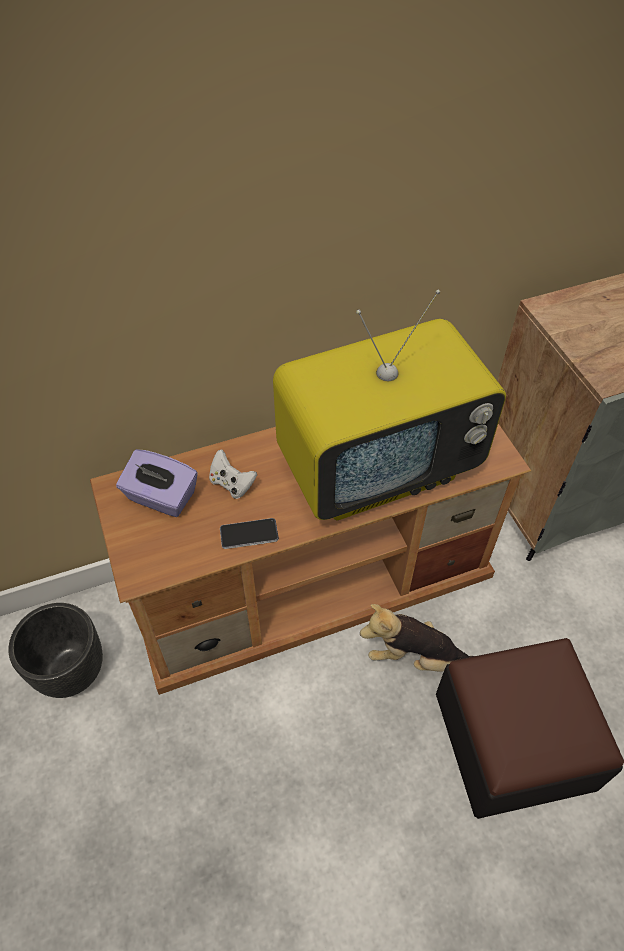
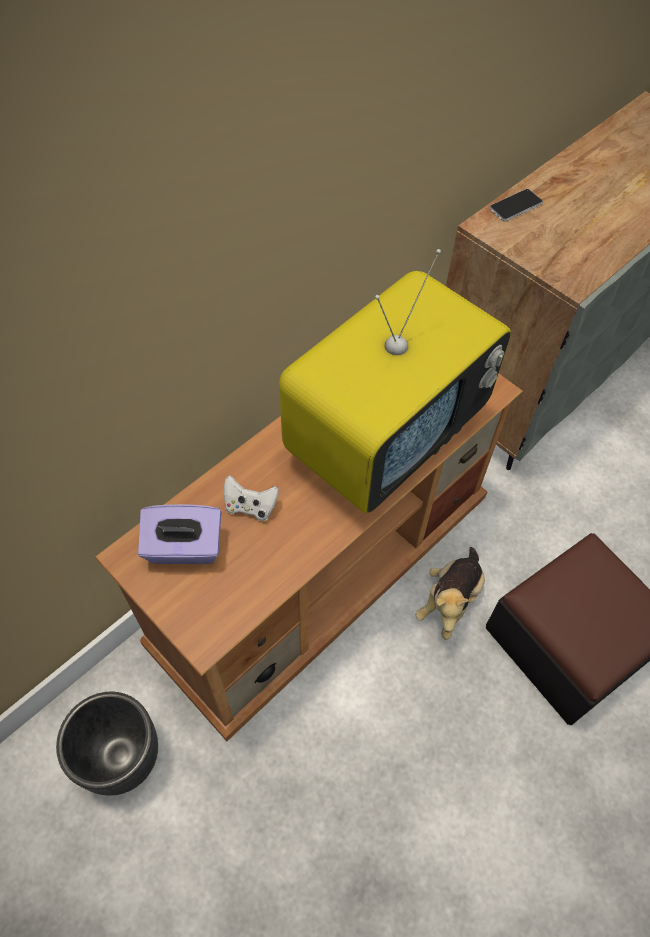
camera: 25 degrees left, 5 degrees up
(249, 534) = (295, 552): phone -> phone (515, 206)
(414, 656) = (450, 600): plush toy -> plush toy turned 45 degrees counterclockwise

